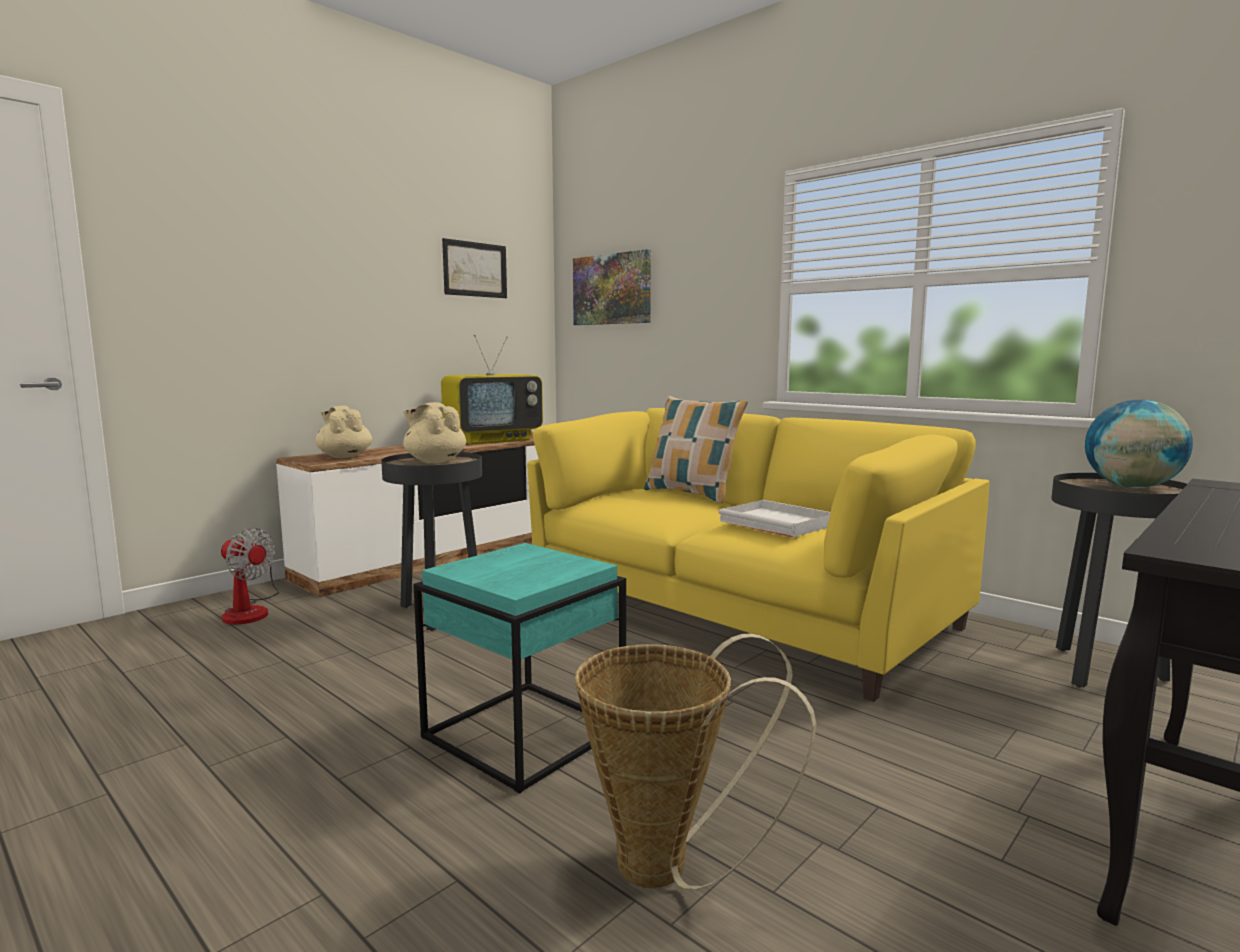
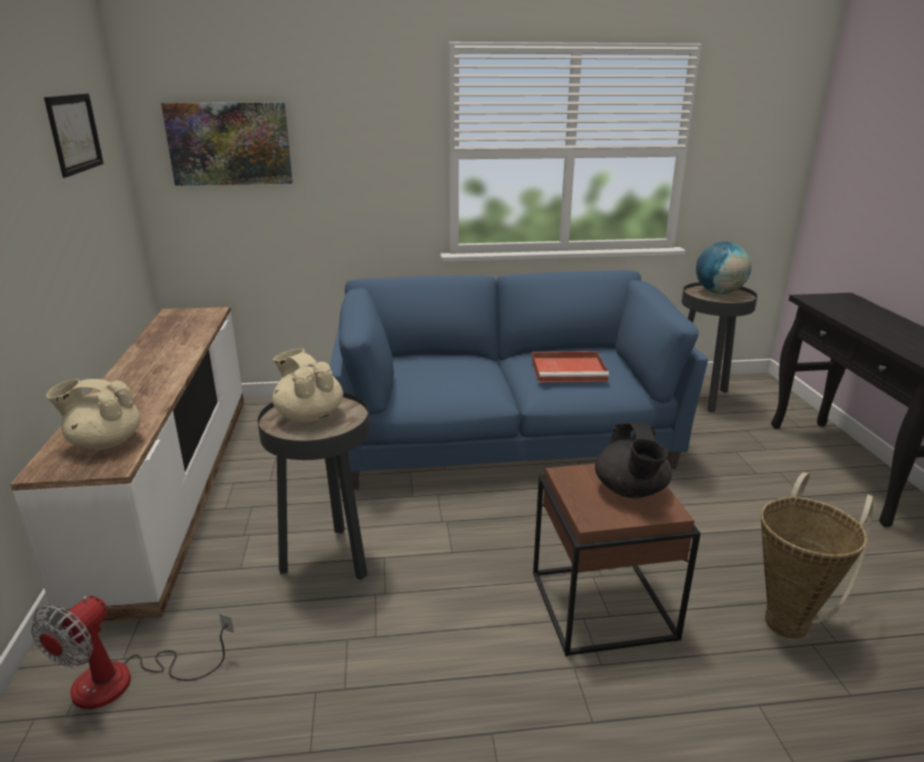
camera: 50 degrees left, 15 degrees up
(250, 611) = (124, 681): fan -> fan turned 135 degrees clockwise
(435, 461) = (309, 415): beige teapot -> beige teapot turned 60 degrees clockwise
(493, 440) = (168, 349): television -> none
(524, 735) = (604, 606): turquoise side table -> brown side table
(533, 571) = (630, 491): none -> black teapot
(692, 494) = (443, 357): pillow -> none
(736, 608) = (503, 437): yellow sofa -> blue sofa
(778, 523) = (570, 370): white tray -> red tray

